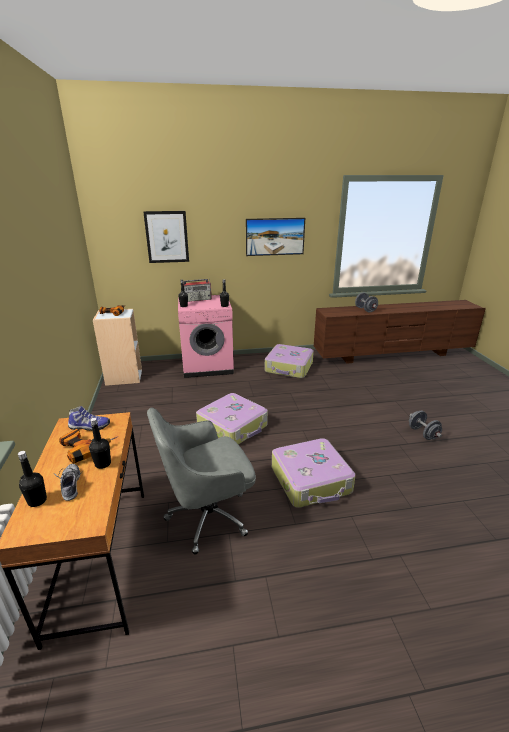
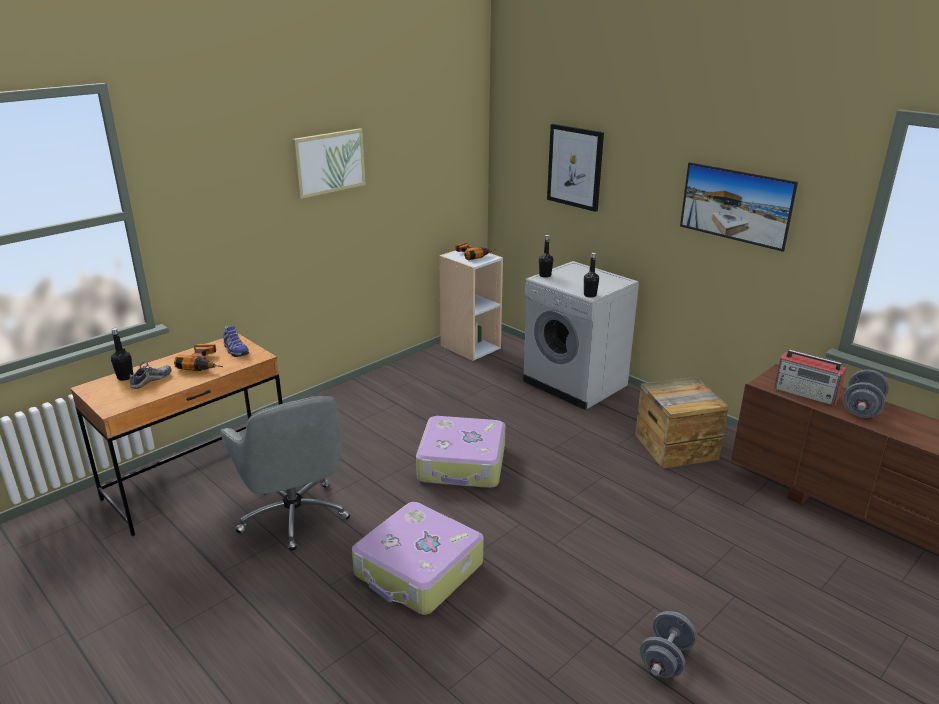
camera: 55 degrees right, 0 degrees up
(40, 253) = (329, 162): none -> picture
(103, 464) = (186, 380): black bottle -> none
(197, 299) = (582, 273): radio -> radio (806, 393)
(208, 367) = (574, 384): pink washing machine -> white washing machine
(208, 516) = (293, 516): grey office chair -> grey office chair turned 150 degrees counterclockwise
(289, 367) = (675, 447): suitcase -> crate

